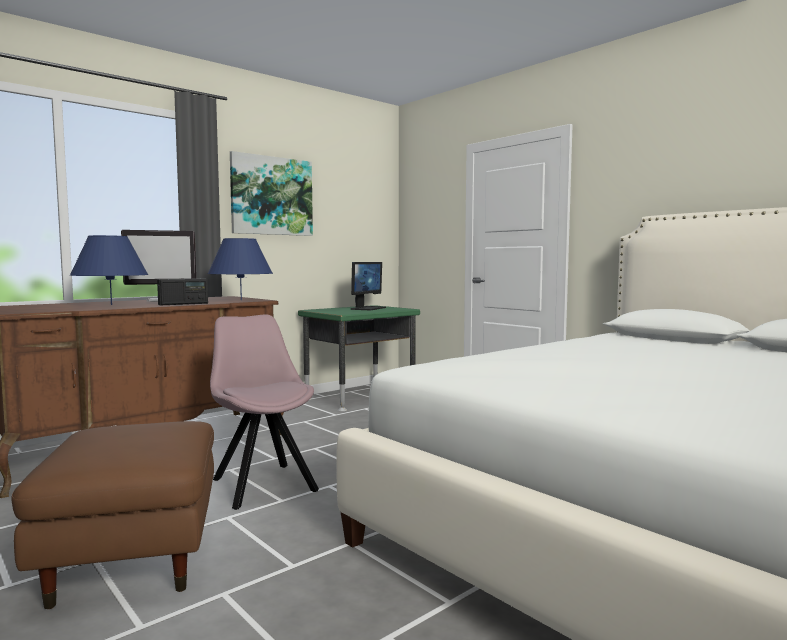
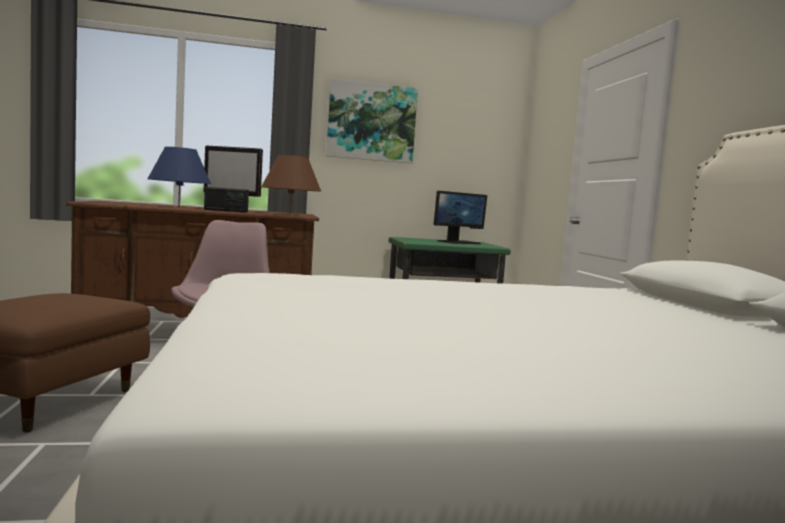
camera: 30 degrees right, 0 degrees up
(241, 300) = (290, 214): blue table lamp -> brown table lamp

